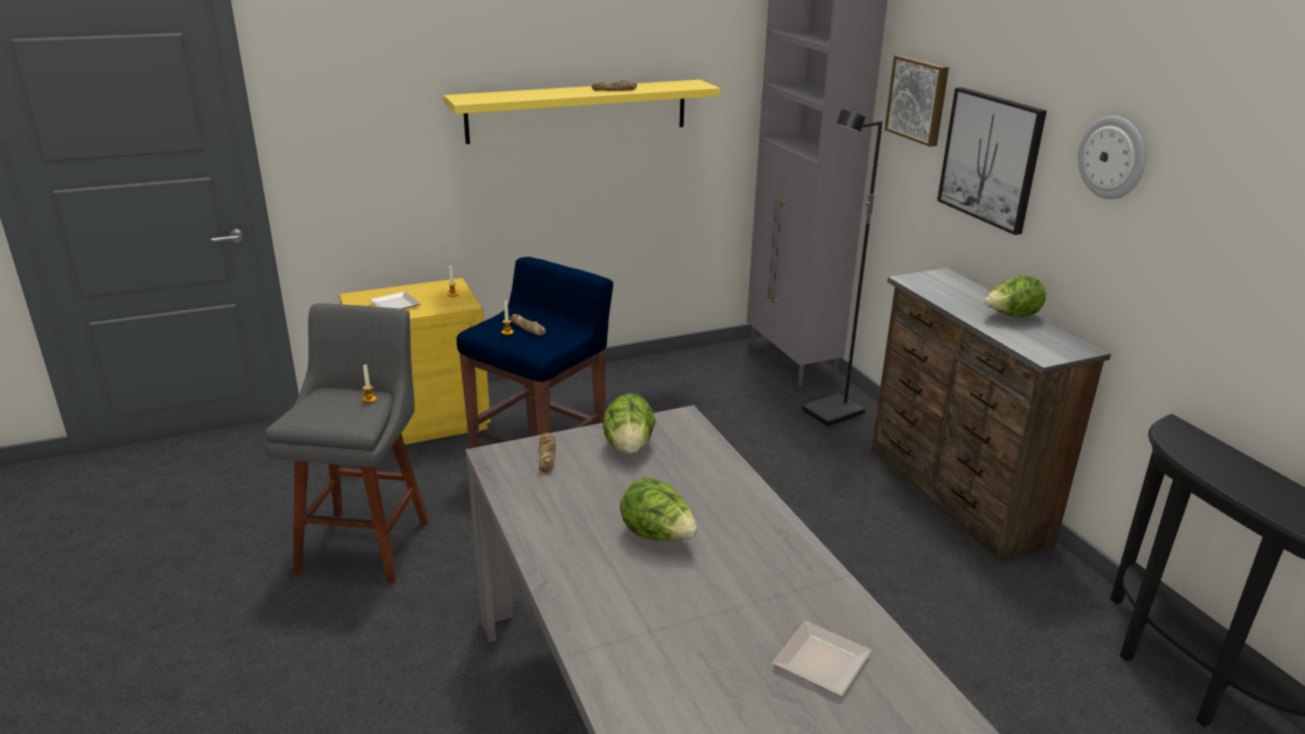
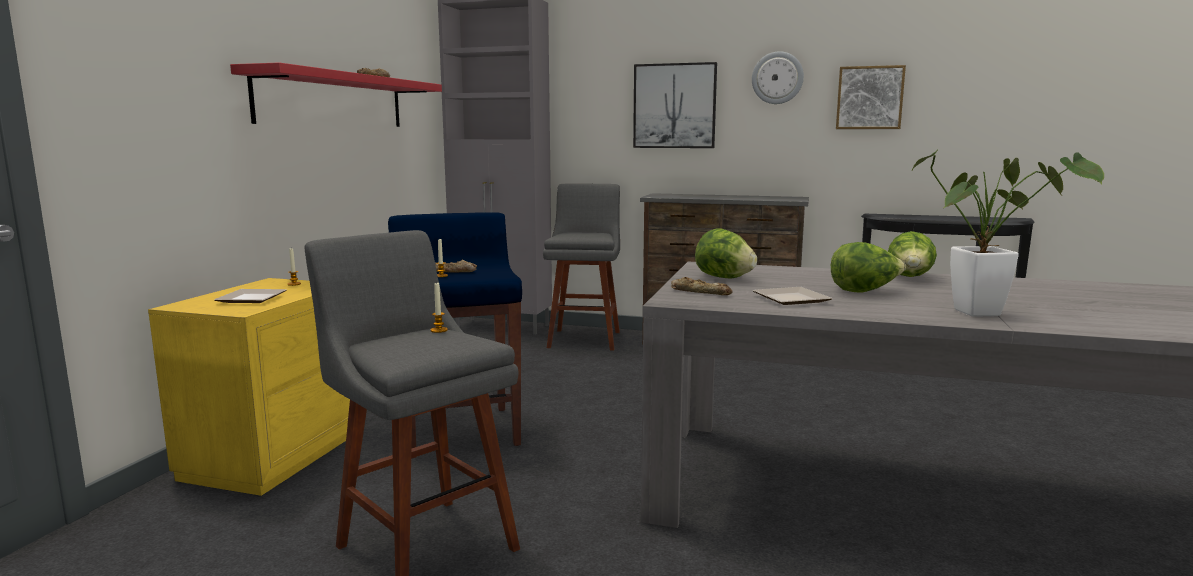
camera: 50 degrees left, 15 degrees down
(578, 111) = (334, 101): yellow shelf -> red shelf
(630, 629) = (987, 313): none -> potted plant
(820, 659) = (1050, 291): plate -> plate (788, 299)
(833, 414) = (585, 338): black floor lamp -> grey stool
(918, 99) = (592, 83): picture -> picture (869, 98)
(1011, 316) = (738, 196): lettuce -> lettuce (910, 278)

